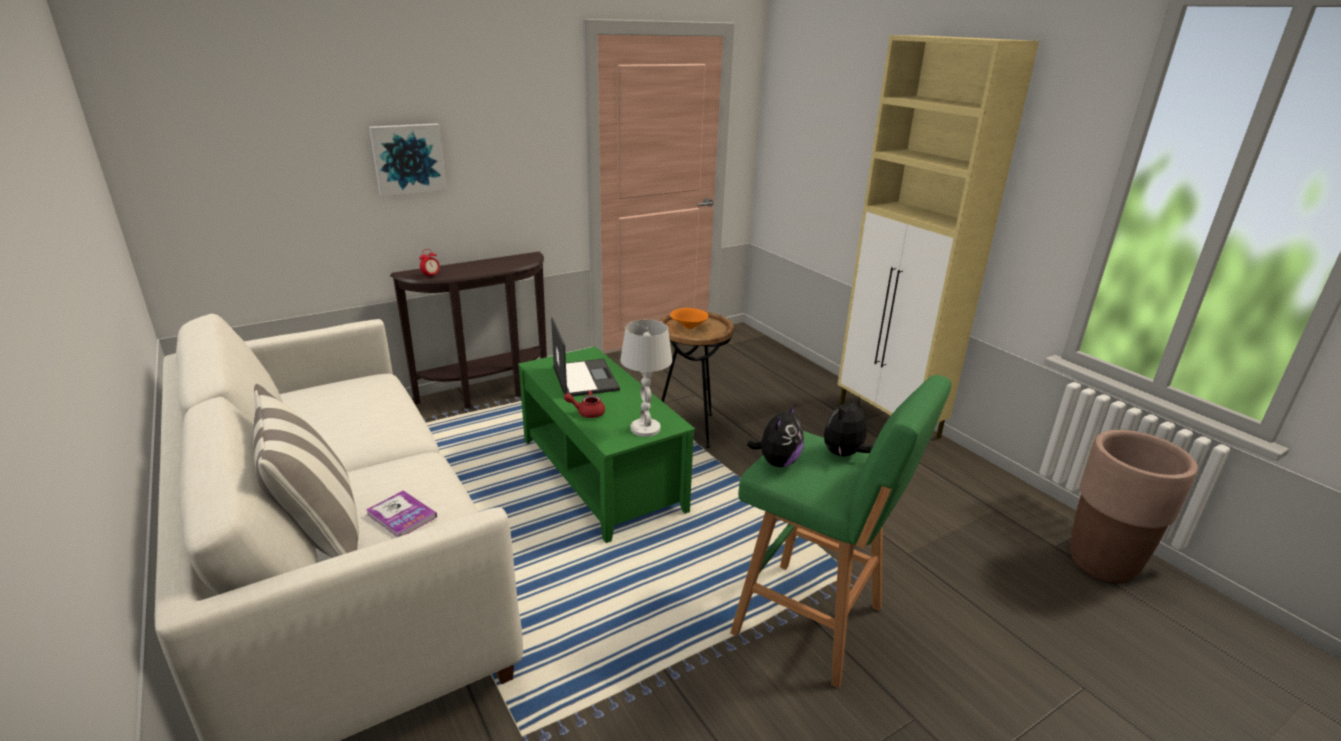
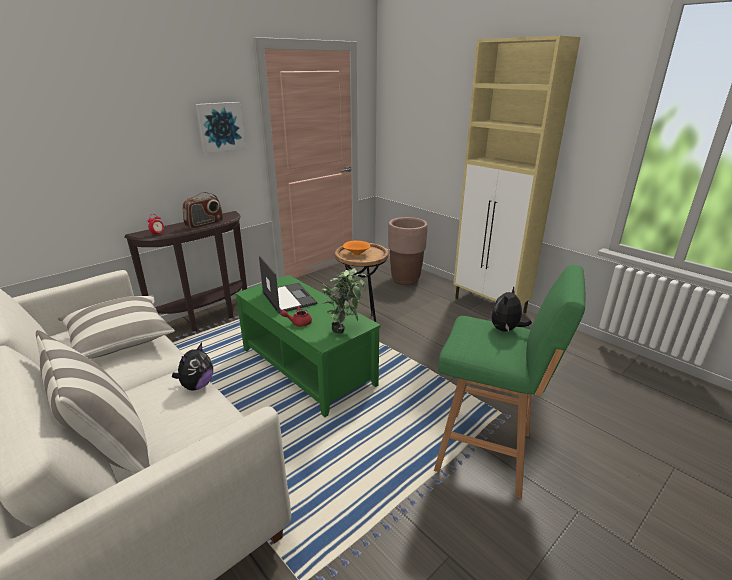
camera: 10 degrees left, 0 degrees up
(360, 406) = (120, 339): none -> pillow
(401, 515) = (178, 423): book -> none
(408, 158) = (130, 145): picture -> picture (220, 126)
(493, 267) = (204, 224): none -> radio
(645, 429) = (345, 329): white table lamp -> potted plant
(777, 462) = (463, 341): plush toy -> plush toy (197, 386)
(1102, 564) = (653, 381): brown planter -> brown planter (405, 279)

